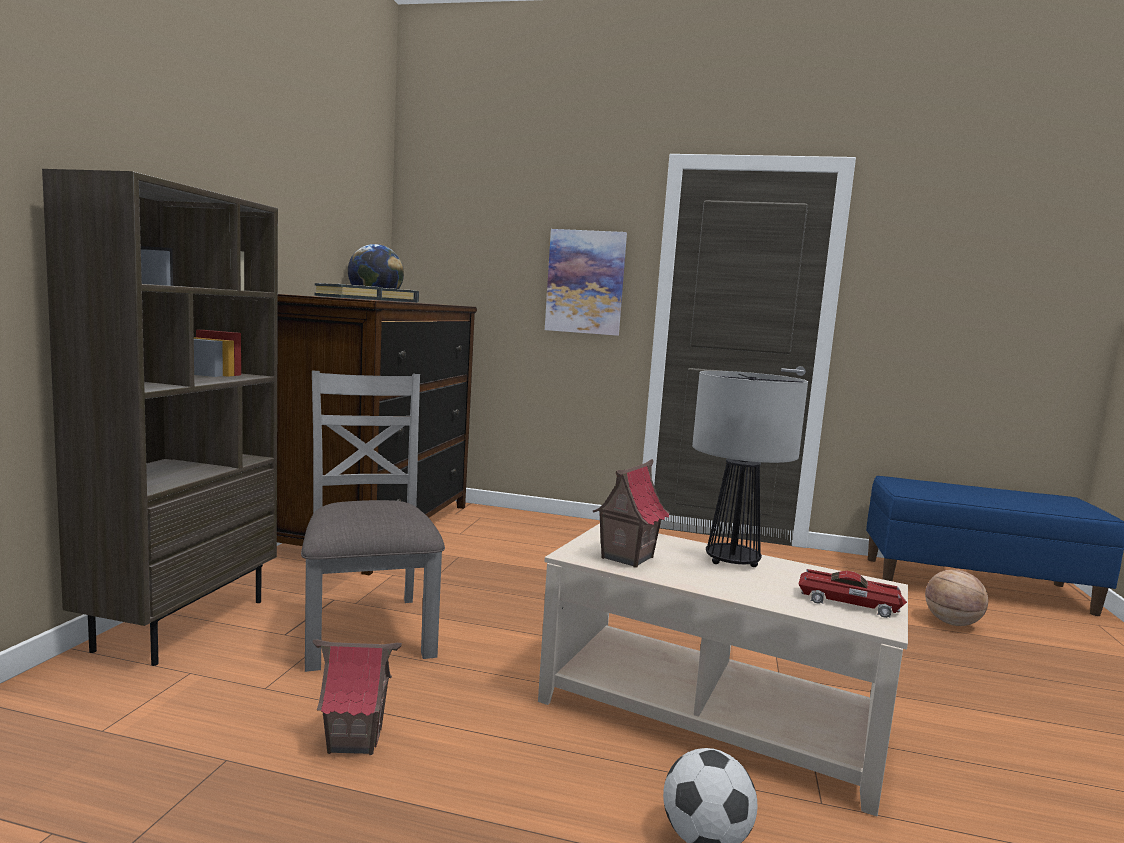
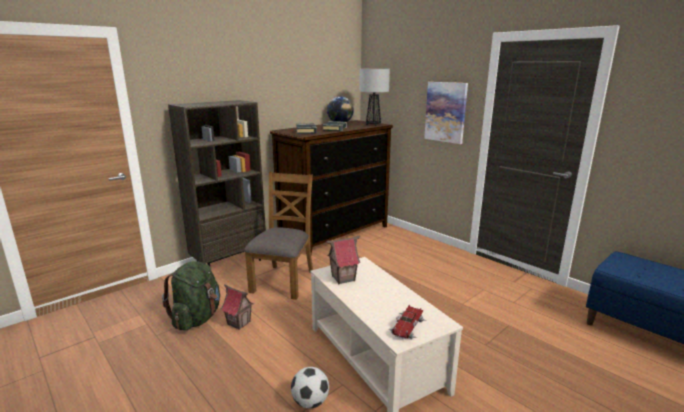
camera: 35 degrees right, 10 degrees up
(219, 766) = (197, 318): none -> green backpack
(367, 630) = (283, 281): grey chair -> brown chair
(732, 561) = (389, 291): table lamp -> table lamp (373, 124)
(849, 602) = (407, 327): toy car -> toy car turned 60 degrees clockwise
(951, 623) = (600, 359): basketball -> none

